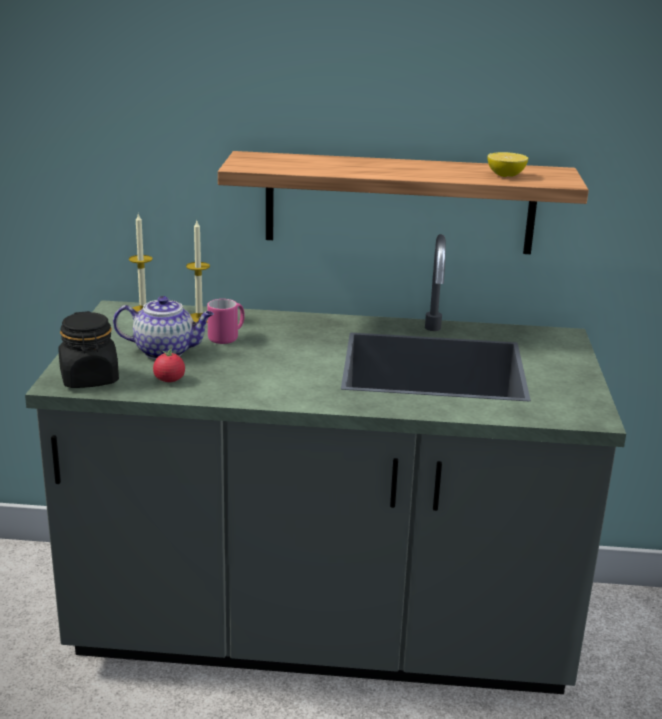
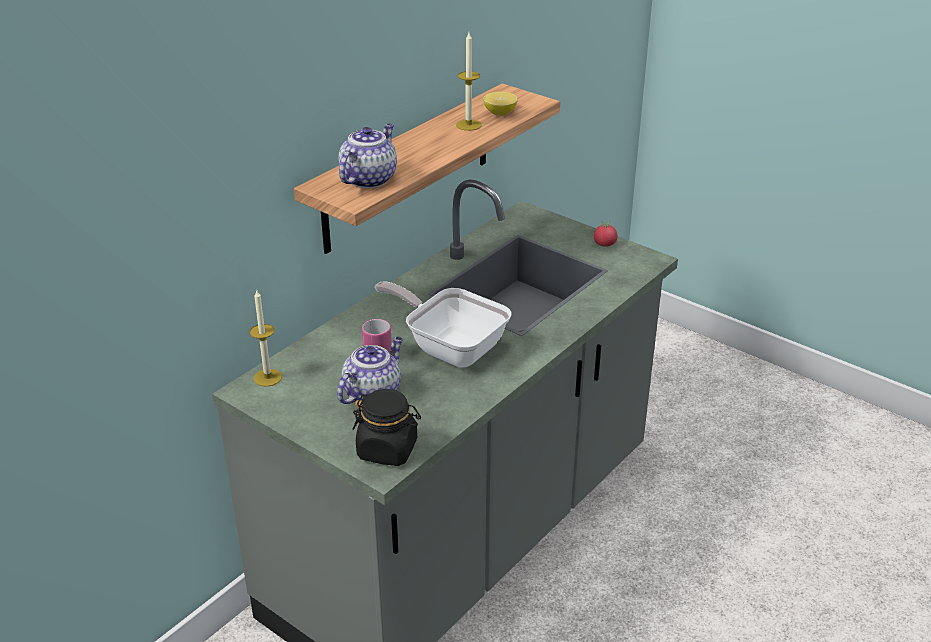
camera: 55 degrees left, 10 degrees up
(169, 380) = (430, 409): tomato -> tomato (604, 244)
(199, 318) = (319, 353): candle -> candle (468, 125)
(276, 363) = (450, 347): none -> frying pan
(286, 163) = (368, 179): none -> teapot

